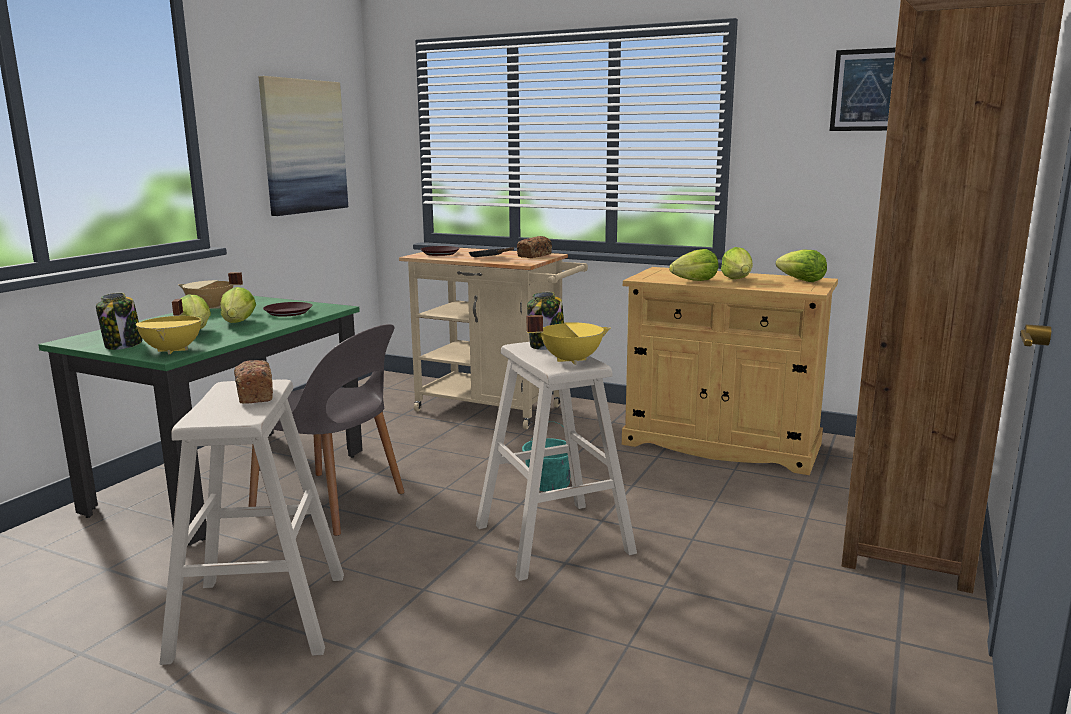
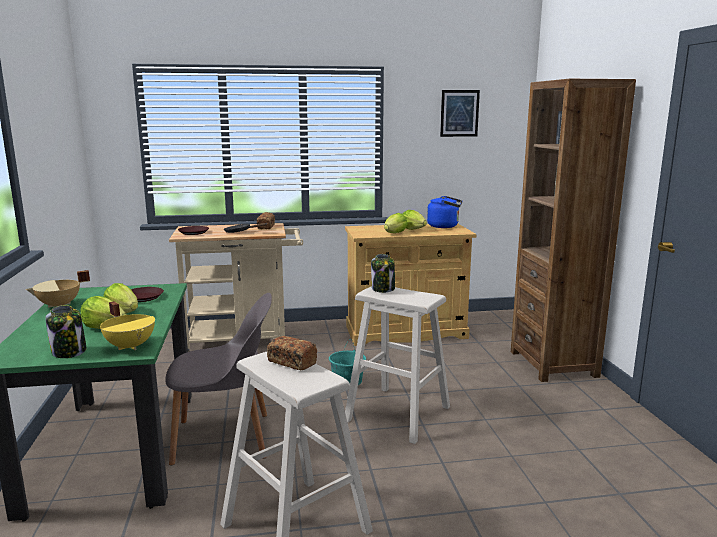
camera: 35 degrees left, 0 degrees up
(303, 146) = (60, 153): picture -> none
(571, 360) = (418, 296): yellow cooking pot -> none
(801, 281) = (445, 226): lettuce -> blue kettle

